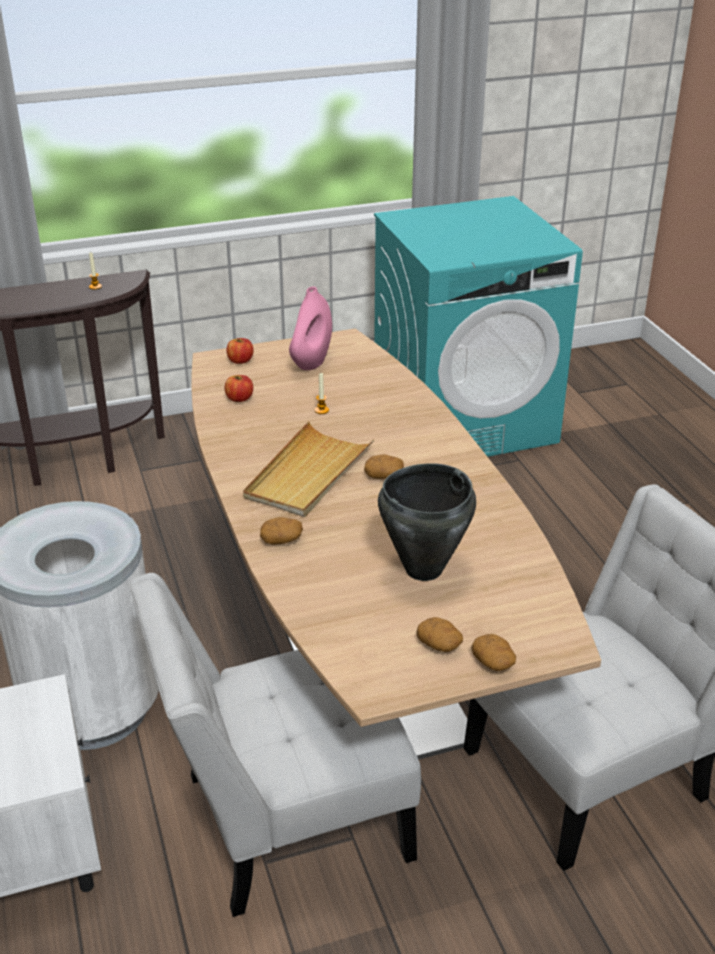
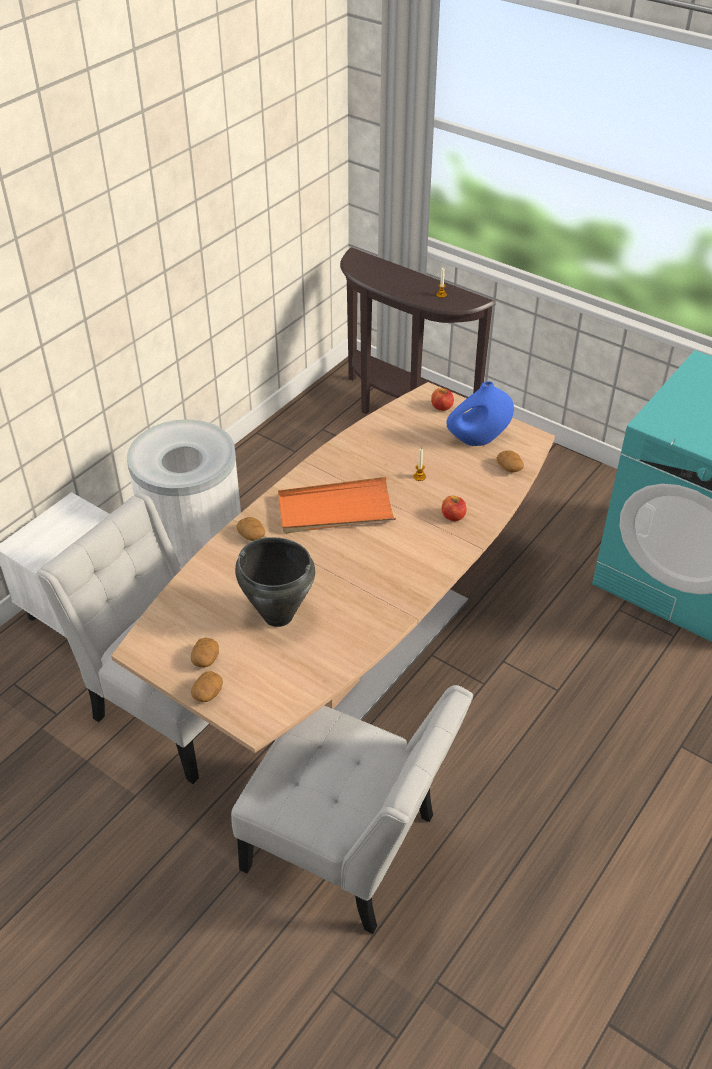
camera: 55 degrees right, 10 degrees up
(239, 398) = (393, 432): apple -> apple (453, 516)
(308, 474) = (335, 510): beige tray -> orange tray
(311, 363) = (477, 440): pink vase -> blue vase
(384, 475) = (368, 546): potato -> potato (510, 468)

